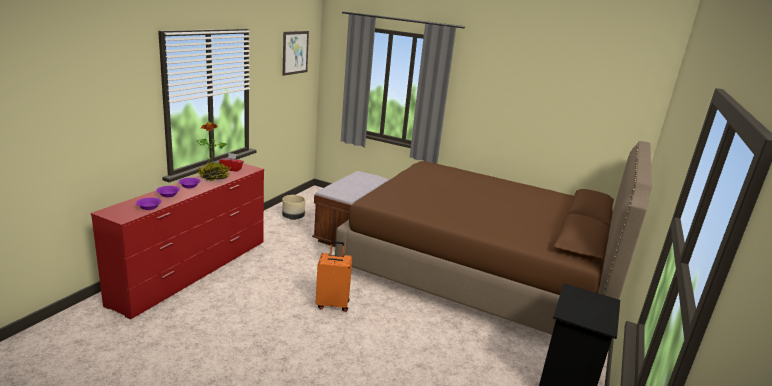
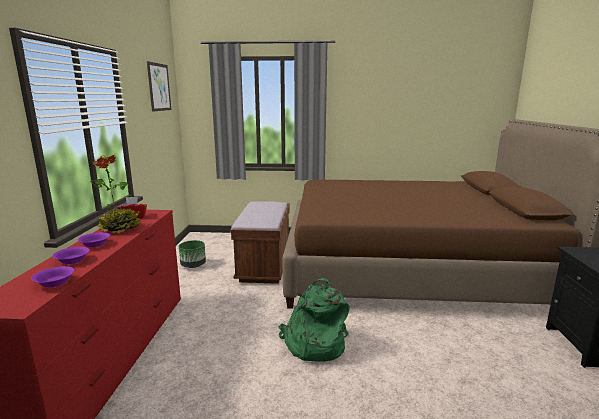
camera: 20 degrees left, 5 degrees down
(293, 217) = (193, 265): beige planter -> green planter
(333, 304) = (313, 344): orange suitcase -> green backpack

